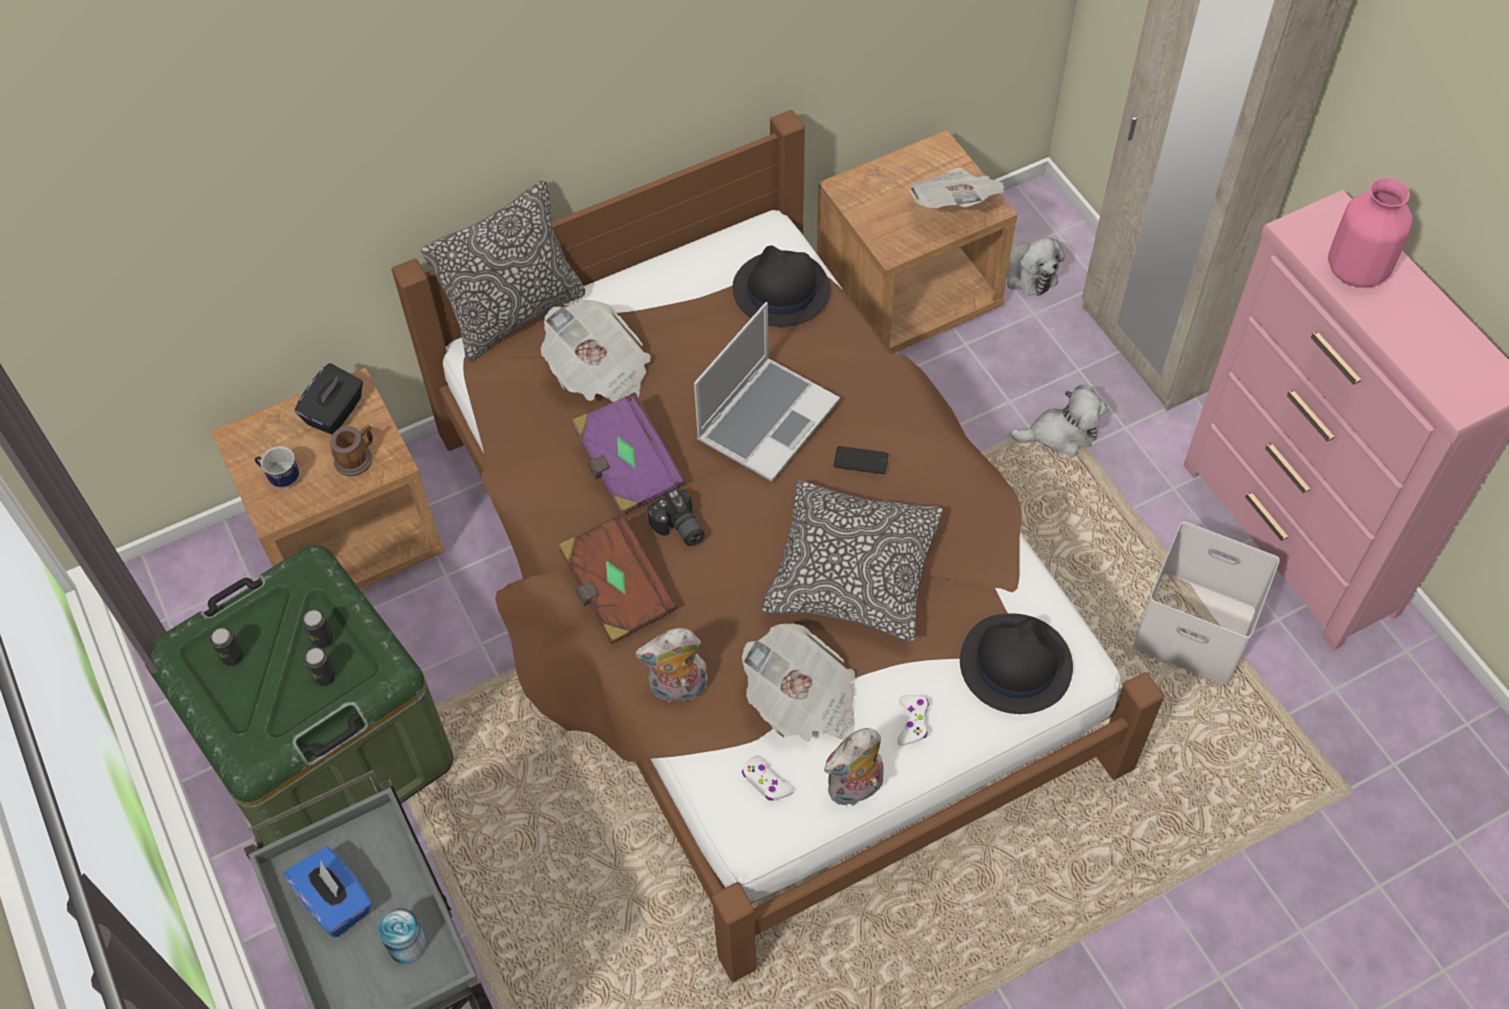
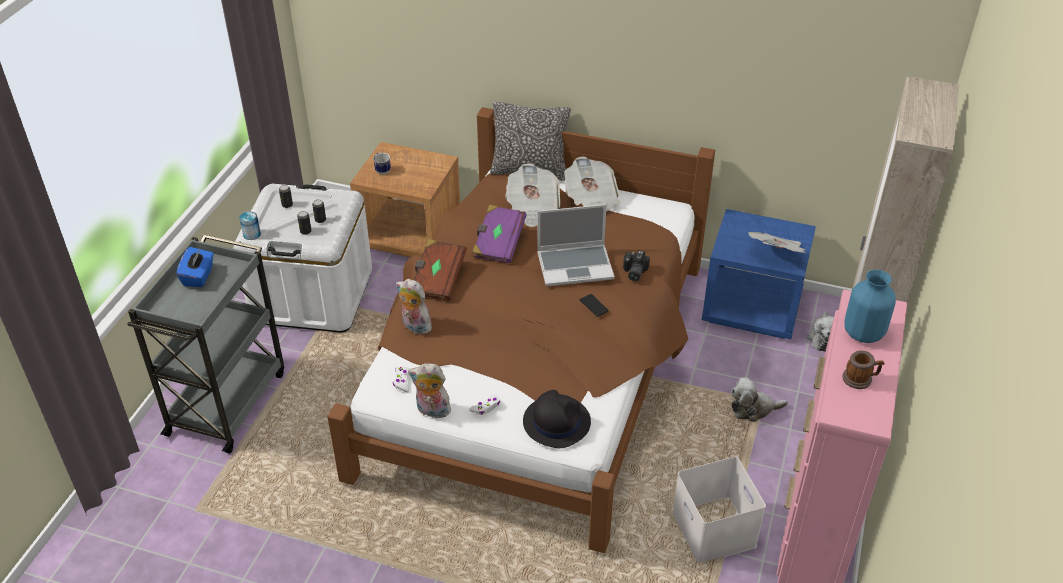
camera: 45 degrees right, 15 degrees down
(326, 751) = (312, 295): green storage box -> white storage box
(335, 412) = (428, 163): black tissue box -> none
(357, 458) = (415, 181): mug -> mug (860, 379)
(407, 944) = (199, 305): can -> can (252, 234)
(678, 529) = (488, 275): camera -> camera (633, 272)
(780, 290) = (647, 229): black hat -> none
(803, 701) = (454, 367): newspaper -> newspaper (591, 200)
(852, 572) = (535, 339): pillow -> none
(908, 294) = (752, 308): brown nightstand -> blue nightstand
(1061, 434) = (753, 409): plush toy -> plush toy turned 135 degrees clockwise
(1355, 270) = (863, 333): pink vase -> blue vase

